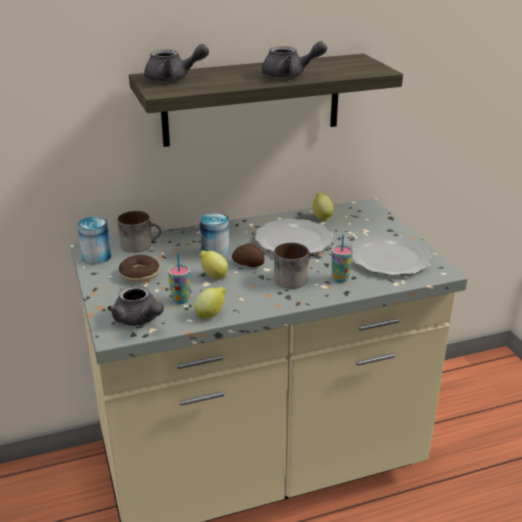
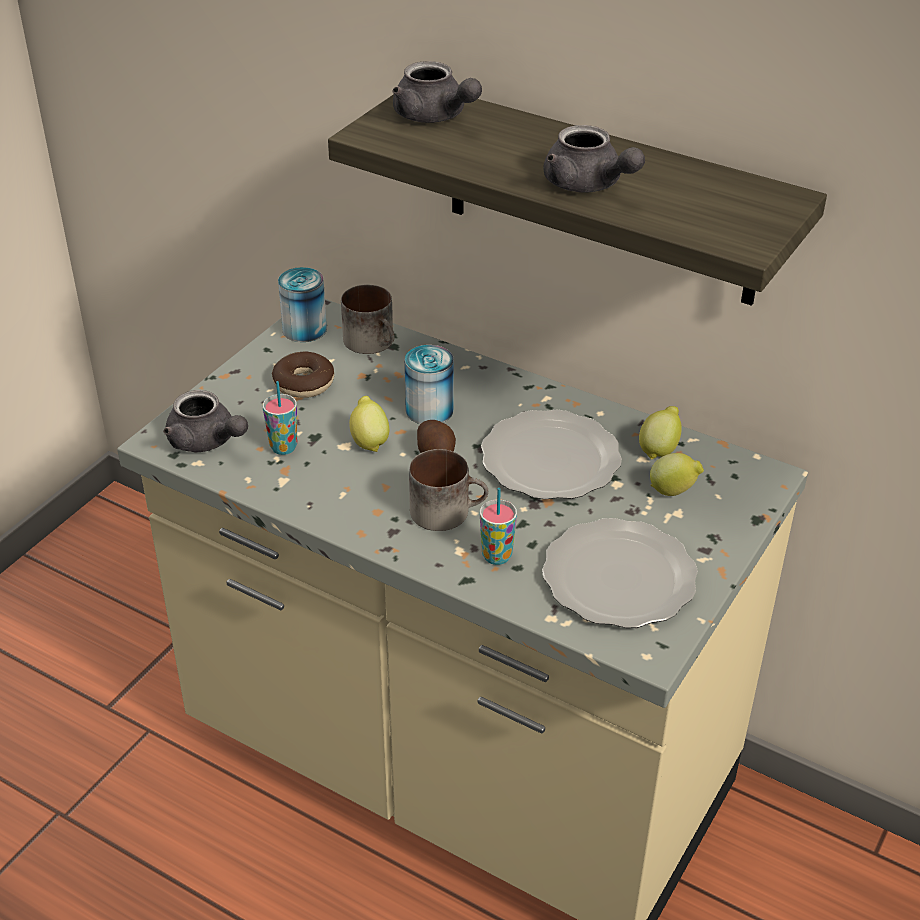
camera: 50 degrees right, 10 degrees up
(139, 320) = (207, 442): grey teapot -> grey teapot turned 60 degrees counterclockwise
(211, 314) = (278, 489): lemon -> lemon (673, 491)

